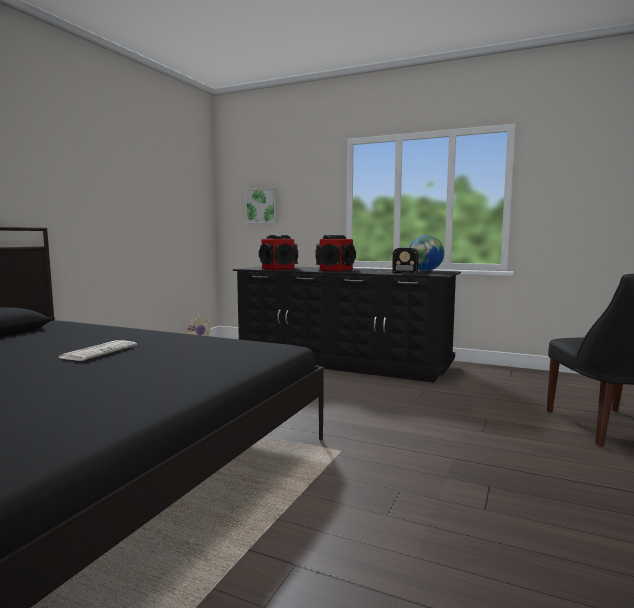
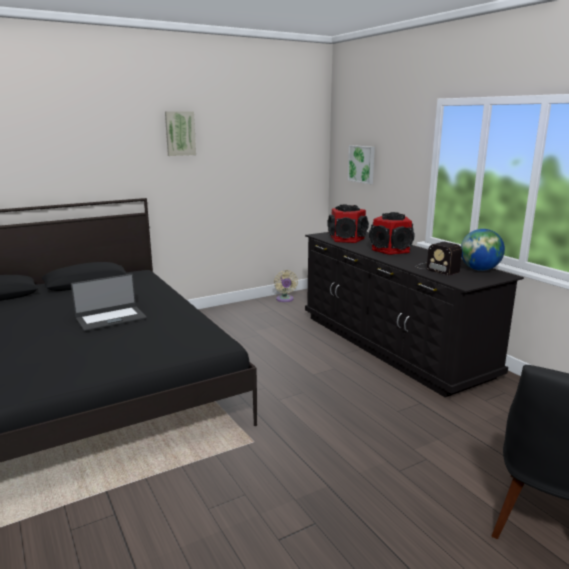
camera: 35 degrees right, 10 degrees up
(82, 154) = (180, 133): none -> picture
(99, 351) = (111, 318): newspaper -> laptop

